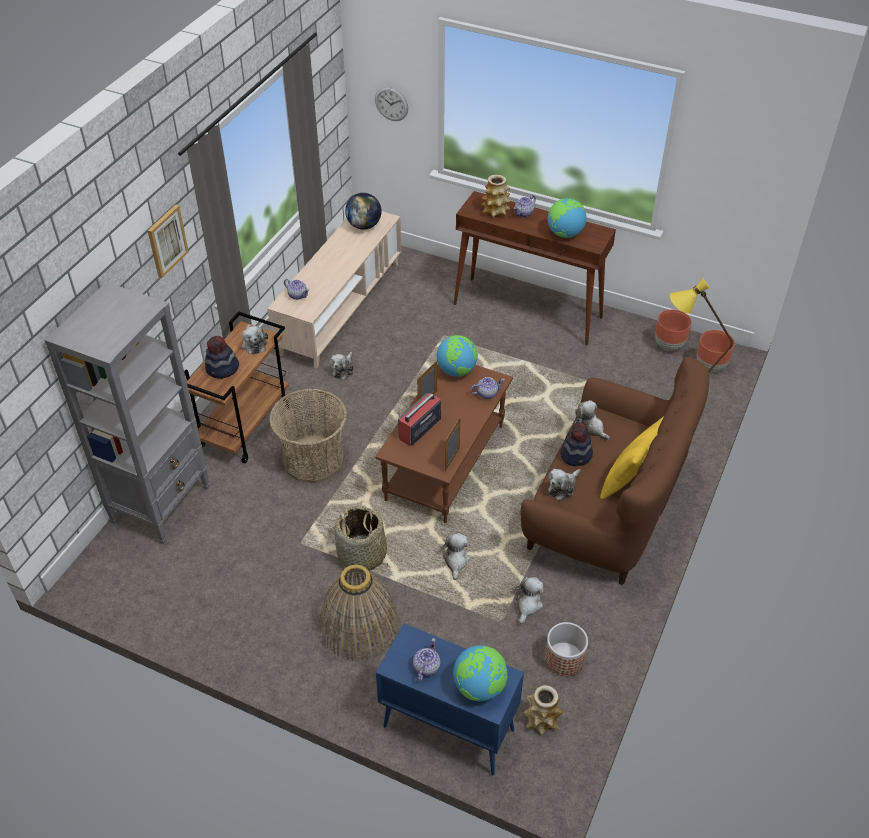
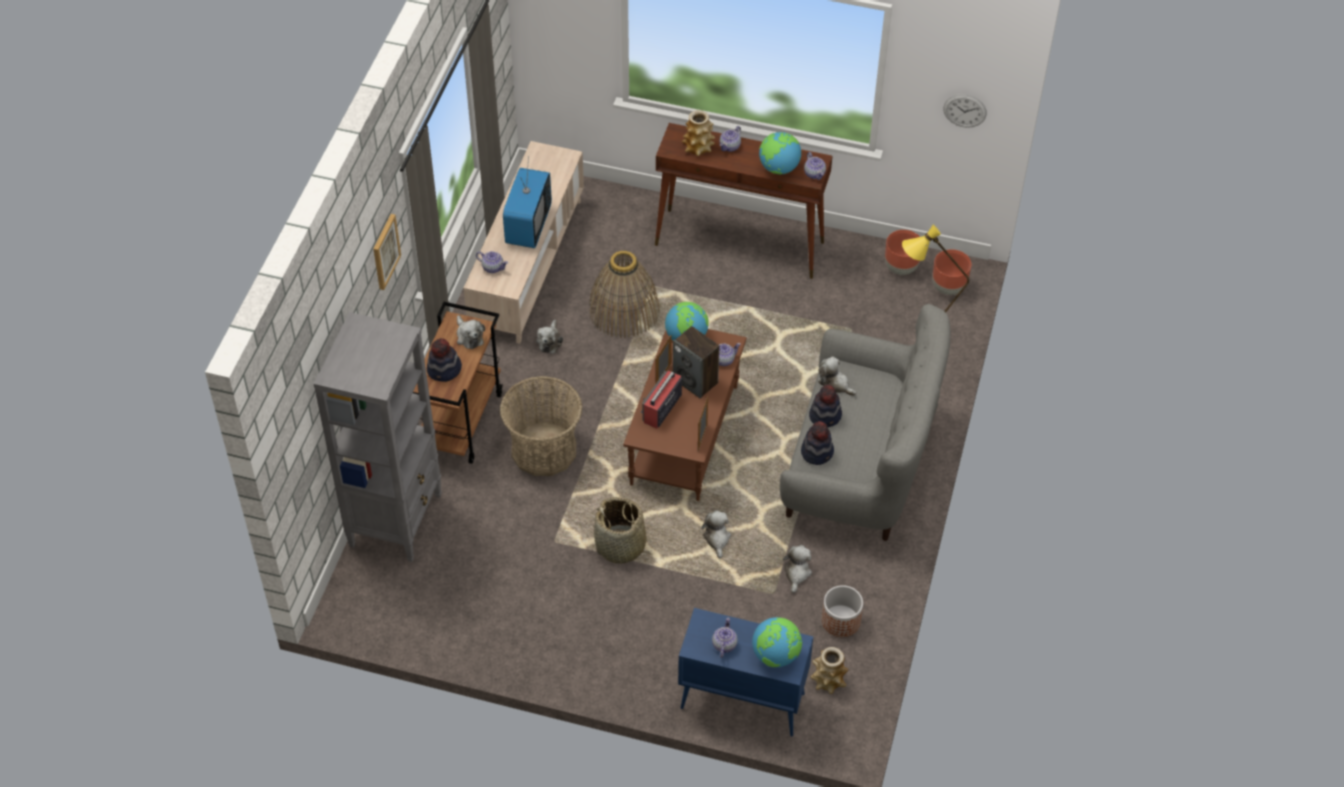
camera: 10 degrees left, 5 degrees up
(338, 266) = (528, 225): none -> television
(359, 625) = (635, 616): basket -> basket (624, 310)
(364, 225) = (544, 169): globe -> none
(391, 103) = (565, 34): wall clock -> wall clock (965, 110)
(457, 409) = (695, 381): none -> speaker
(563, 487) = (817, 452): plush toy -> hat
(597, 241) = (815, 174): none -> teapot
(606, 510) = (859, 465): brown sofa -> grey sofa
(628, 479) = (881, 435): yellow pillow -> none

